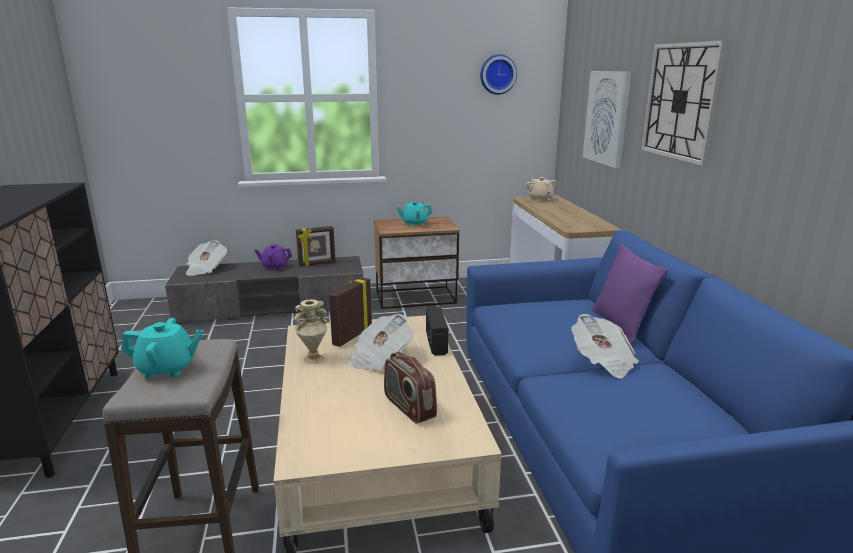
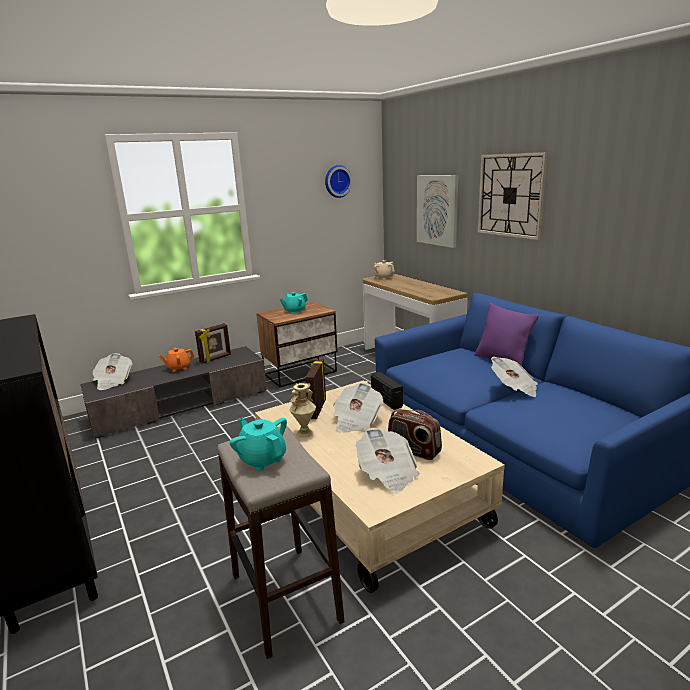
camera: 20 degrees left, 0 degrees up
(167, 369) = (262, 459): turquoise teapot -> turquoise teapot turned 105 degrees counterclockwise
(274, 267) = (178, 368): purple teapot -> orange teapot
(352, 426) = (387, 474): none -> newspaper

